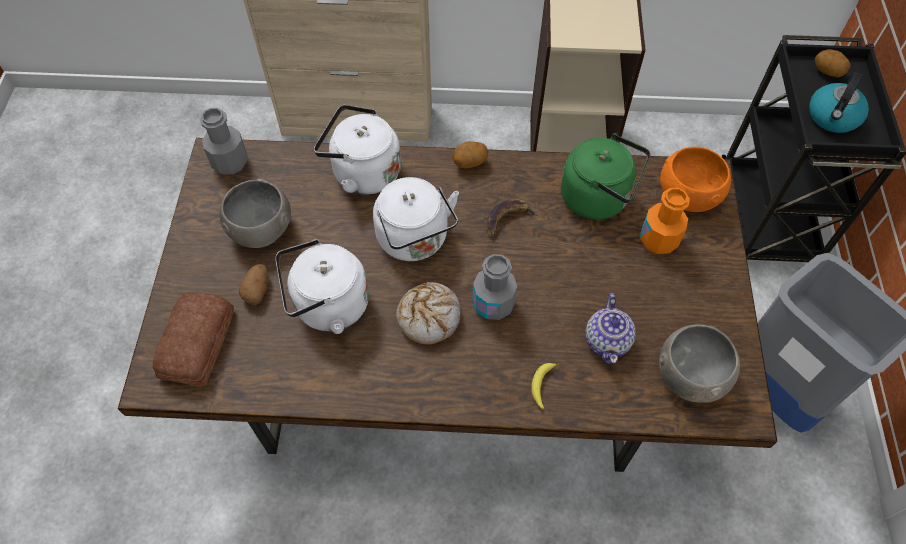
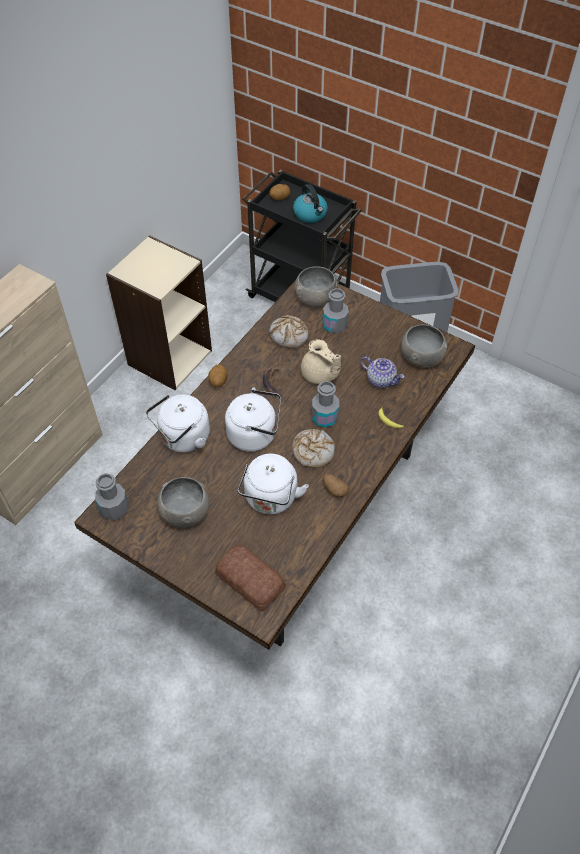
camera: 60 degrees left, 5 degrees down
(257, 290) = (232, 532): potato -> potato (334, 489)
(560, 263) = (319, 375): none -> beige teapot
(599, 198) = (289, 336): green kettle -> bread
(658, 239) = (334, 326): orange bottle -> grey bottle
(688, 195) = (316, 298): orange bowl -> grey bowl

